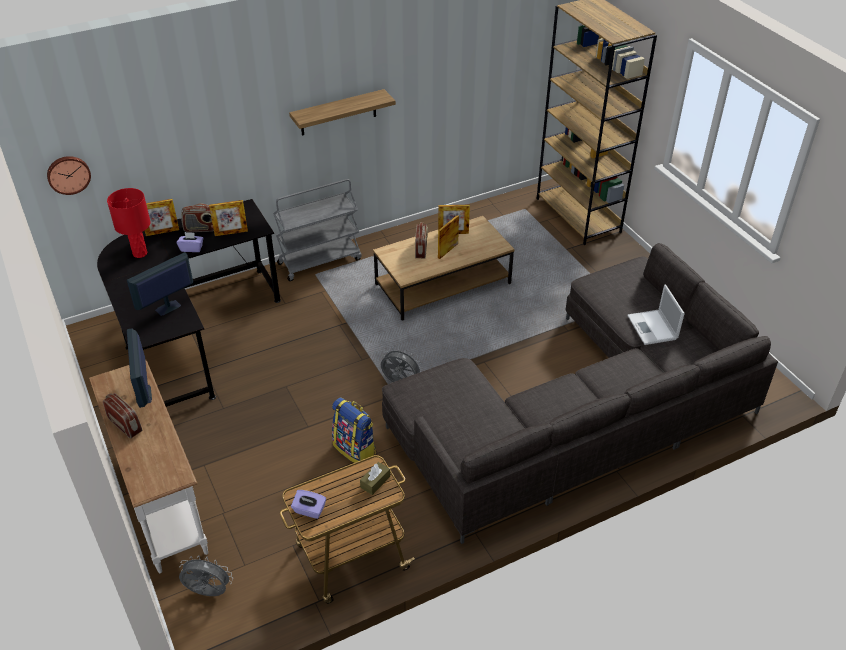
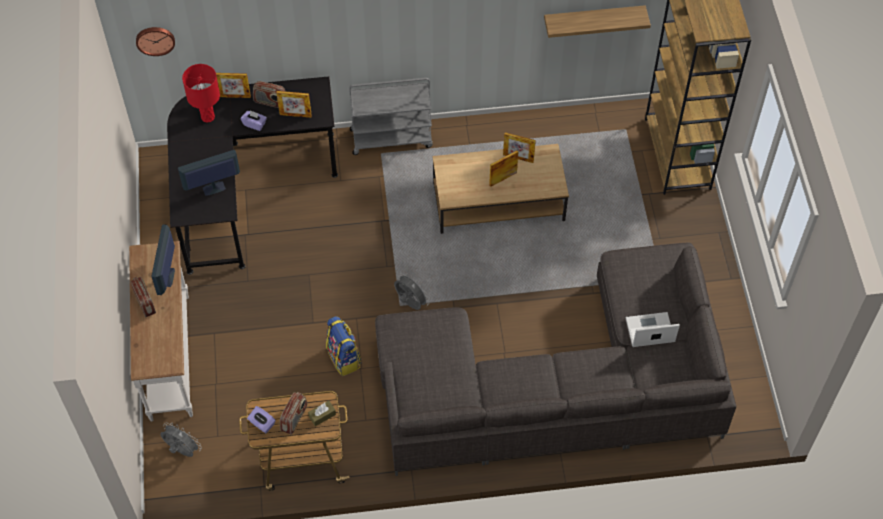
camera: 20 degrees right, 15 degrees up
(338, 113) = (426, 19): shelf -> shelf (593, 19)
(421, 249) = (478, 170): radio -> radio (294, 418)
(652, 328) = (649, 330): laptop -> laptop turned 75 degrees clockwise

